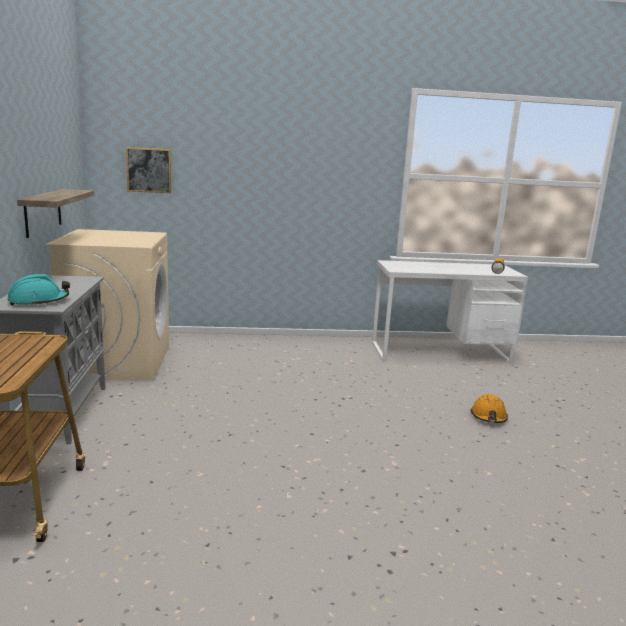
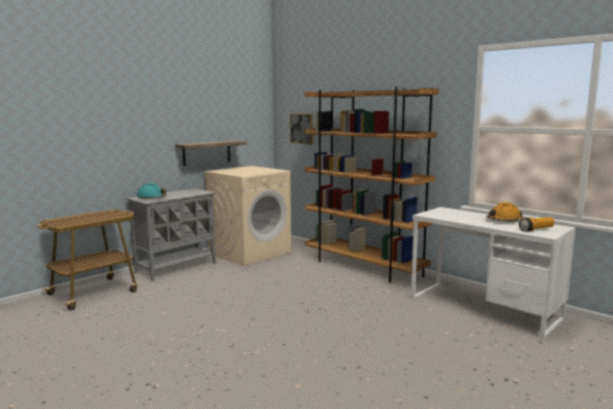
camera: 50 degrees right, 5 degrees down
(281, 343) = (363, 267): none -> brown bookcase
(488, 417) = (397, 360): orange hard hat -> orange hard hat (503, 220)

